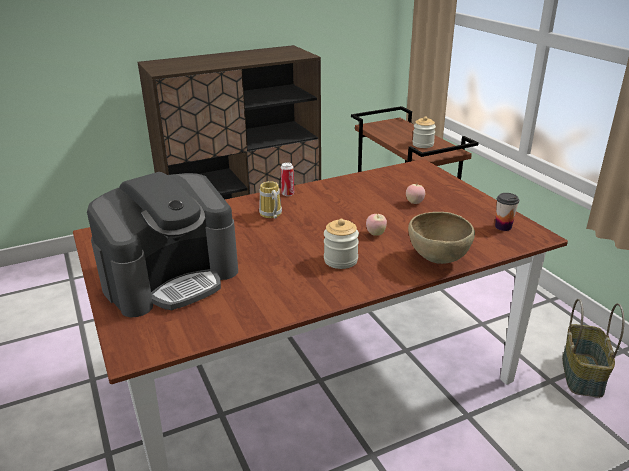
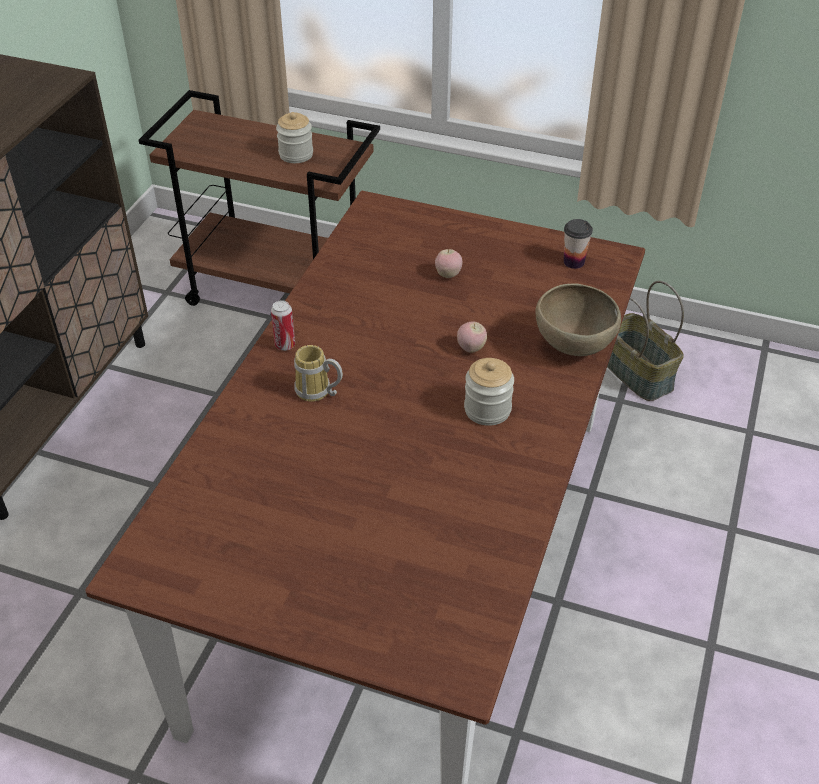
camera: 45 degrees left, 15 degrees up
(171, 278) = (349, 561): coffee machine -> none

